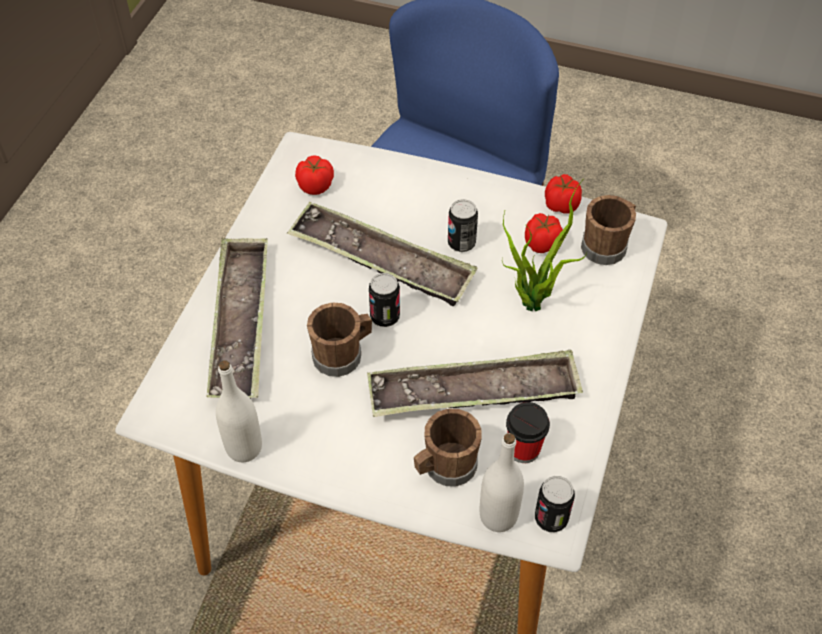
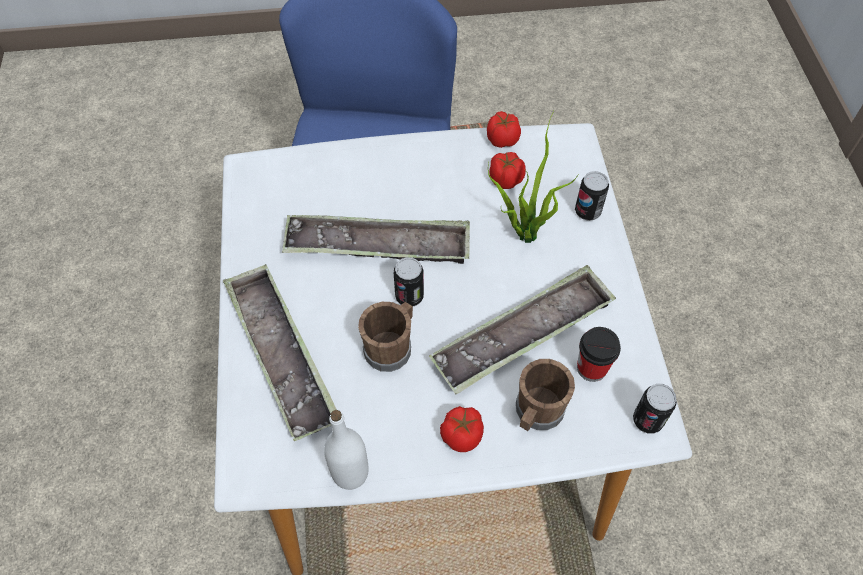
camera: 25 degrees left, 5 degrees up
(316, 185) = (280, 197): tomato -> tomato (462, 435)
(461, 243) = (438, 204): can -> can (587, 211)
(498, 516) = (605, 437): white bottle -> none
(607, 245) = (558, 161): brown mug -> none

